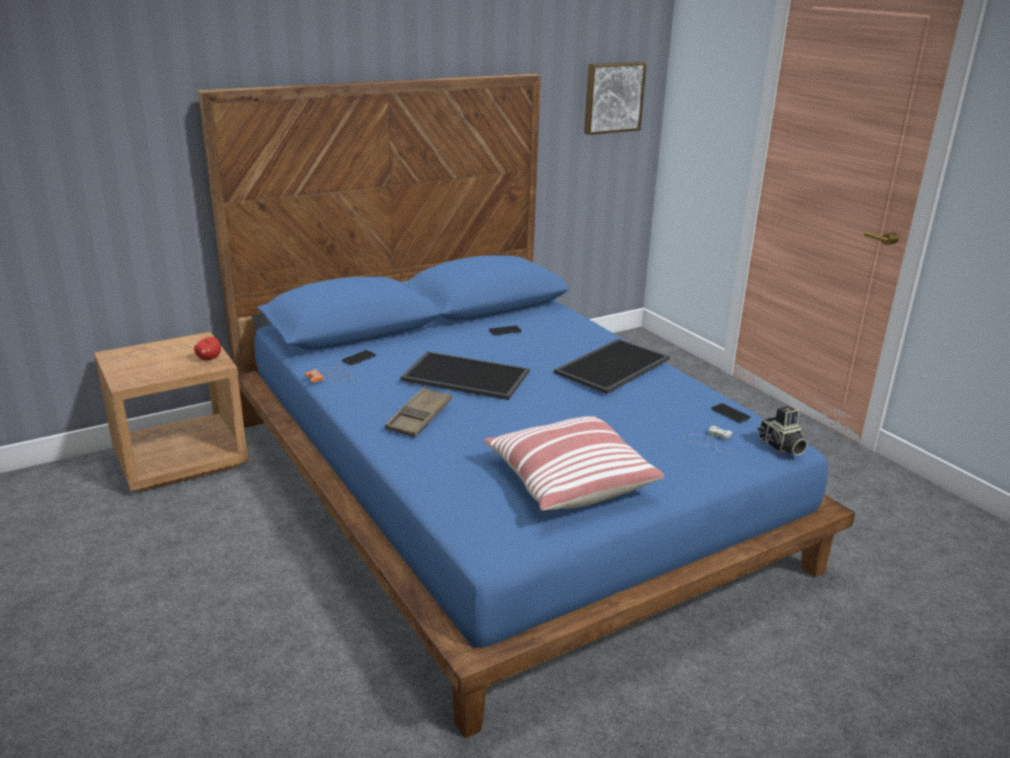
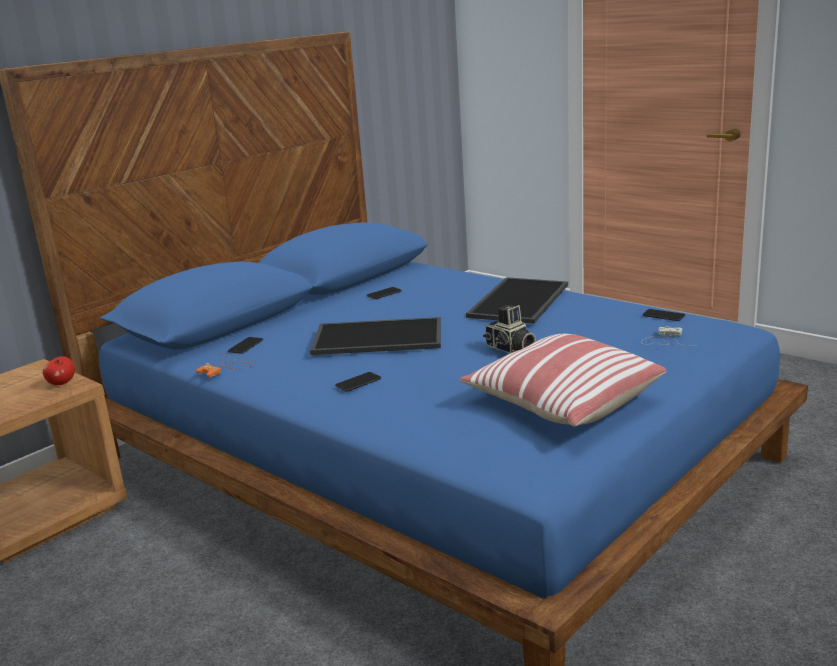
camera: 15 degrees left, 5 degrees down
(419, 417) = (358, 382): brown tray -> phone
(612, 97) = (413, 54): picture -> none
(781, 446) = (733, 331): camera -> camera (510, 348)

